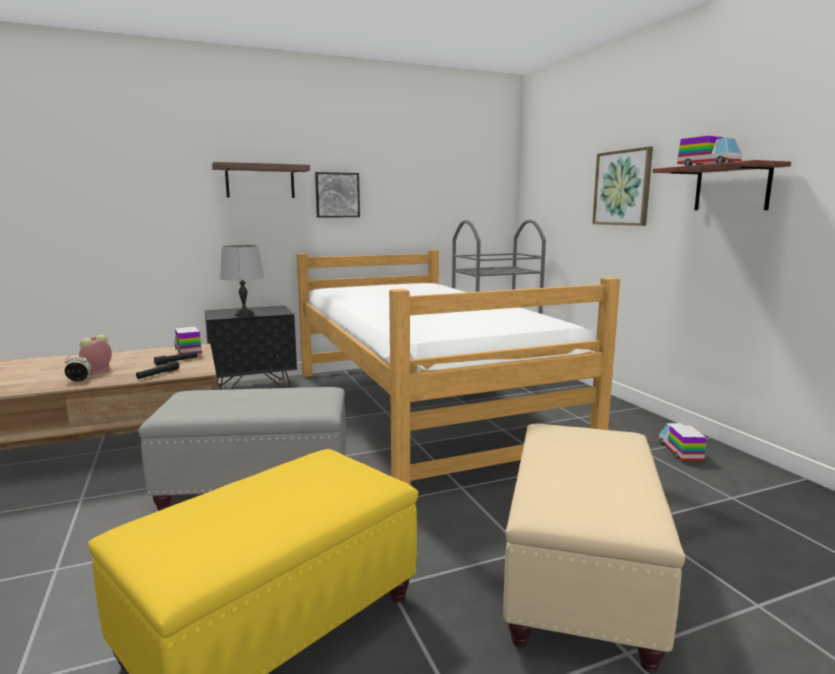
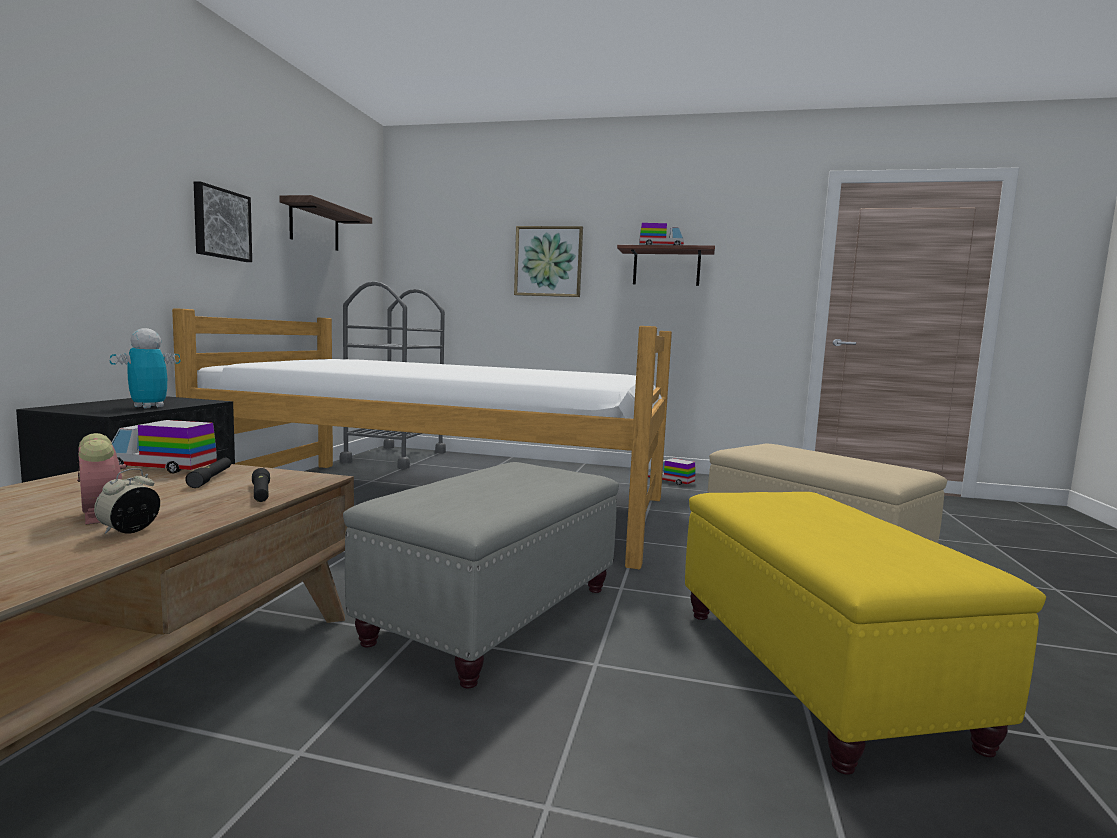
camera: 55 degrees left, 5 degrees down
(244, 314) = (148, 407): grey table lamp -> toy robot
(260, 181) = (115, 175): shelf -> shelf (314, 226)

